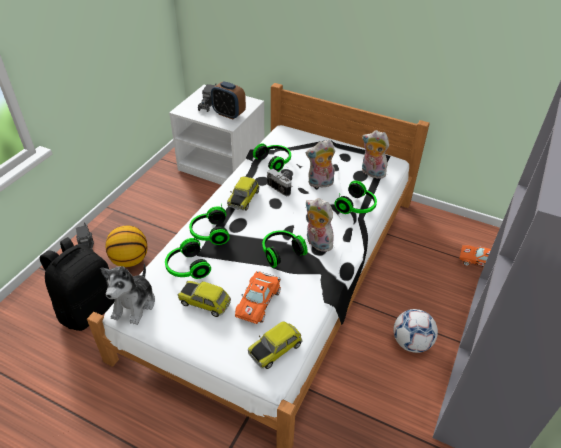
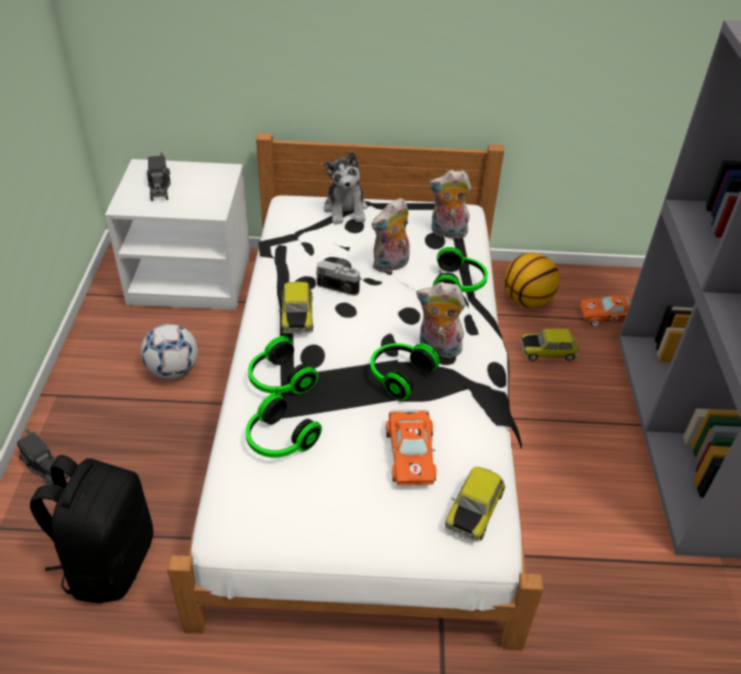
camera: 25 degrees left, 0 degrees up
(130, 260) = (131, 464): basketball -> basketball (527, 300)
(134, 304) = (234, 521): plush toy -> plush toy (346, 209)
(205, 302) = (338, 480): toy car -> toy car (548, 351)
(229, 114) = (203, 196): alarm clock -> none
(274, 162) = (307, 251): headphones -> none
(411, 343) = (586, 446): football -> football (173, 370)

